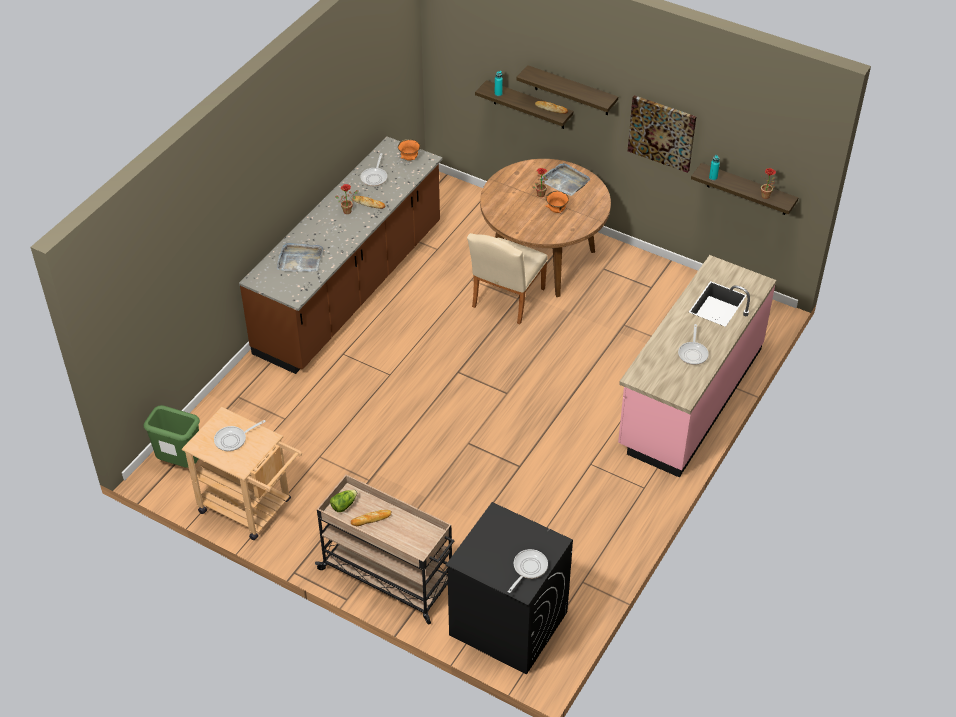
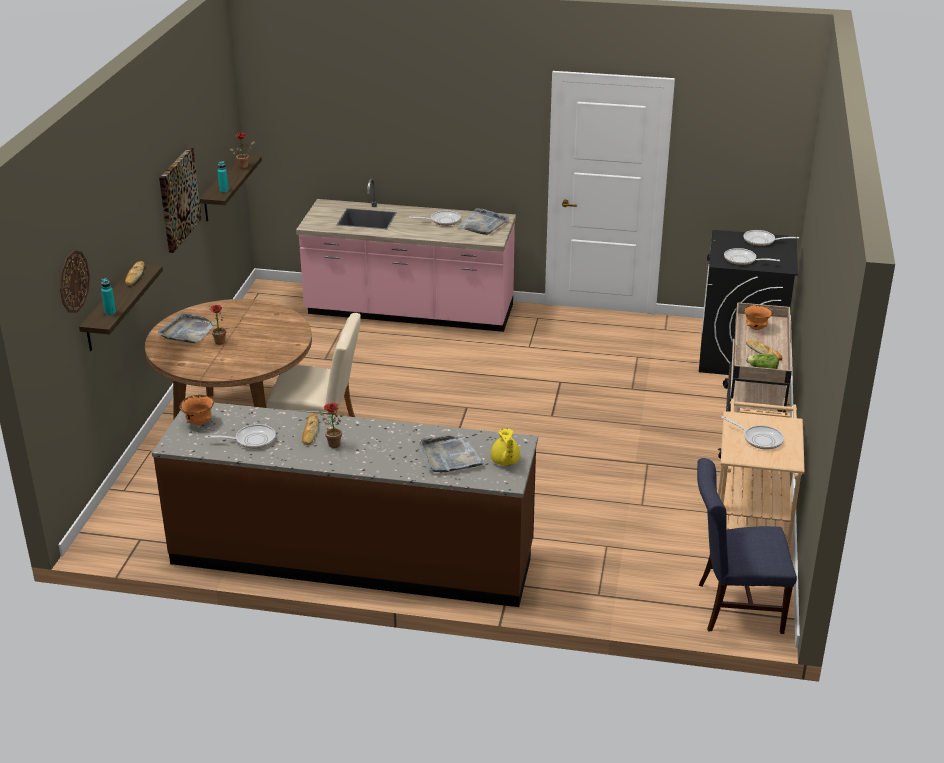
camera: 110 degrees left, 15 degrees down
(181, 462) = (733, 607): green trash can -> blue chair
(278, 284) = (505, 461): none -> yellow teapot
(489, 53) = (73, 281): none -> wall clock
(493, 533) = (743, 260): none -> frying pan
(556, 210) = (246, 328): orange bowl -> orange bowl (756, 328)
(572, 91) = (128, 237): shelf -> none
(674, 380) = (483, 224): none -> grey tray

